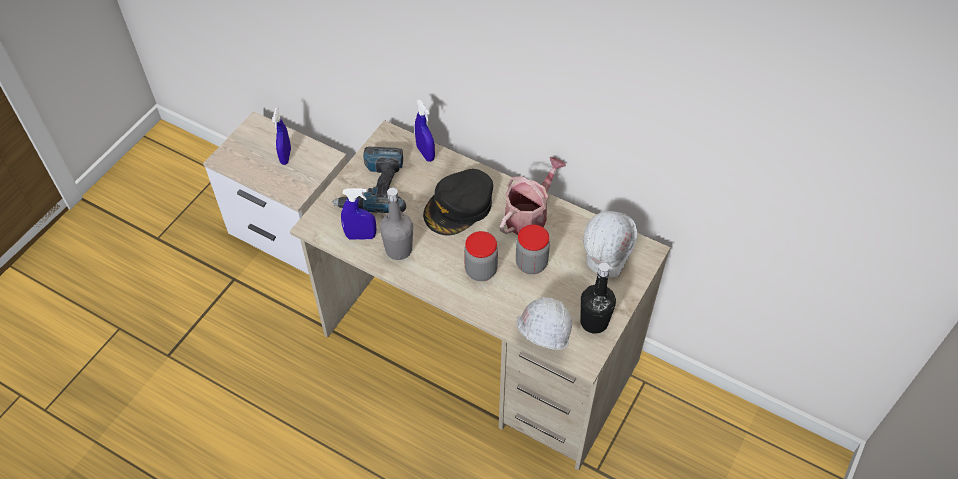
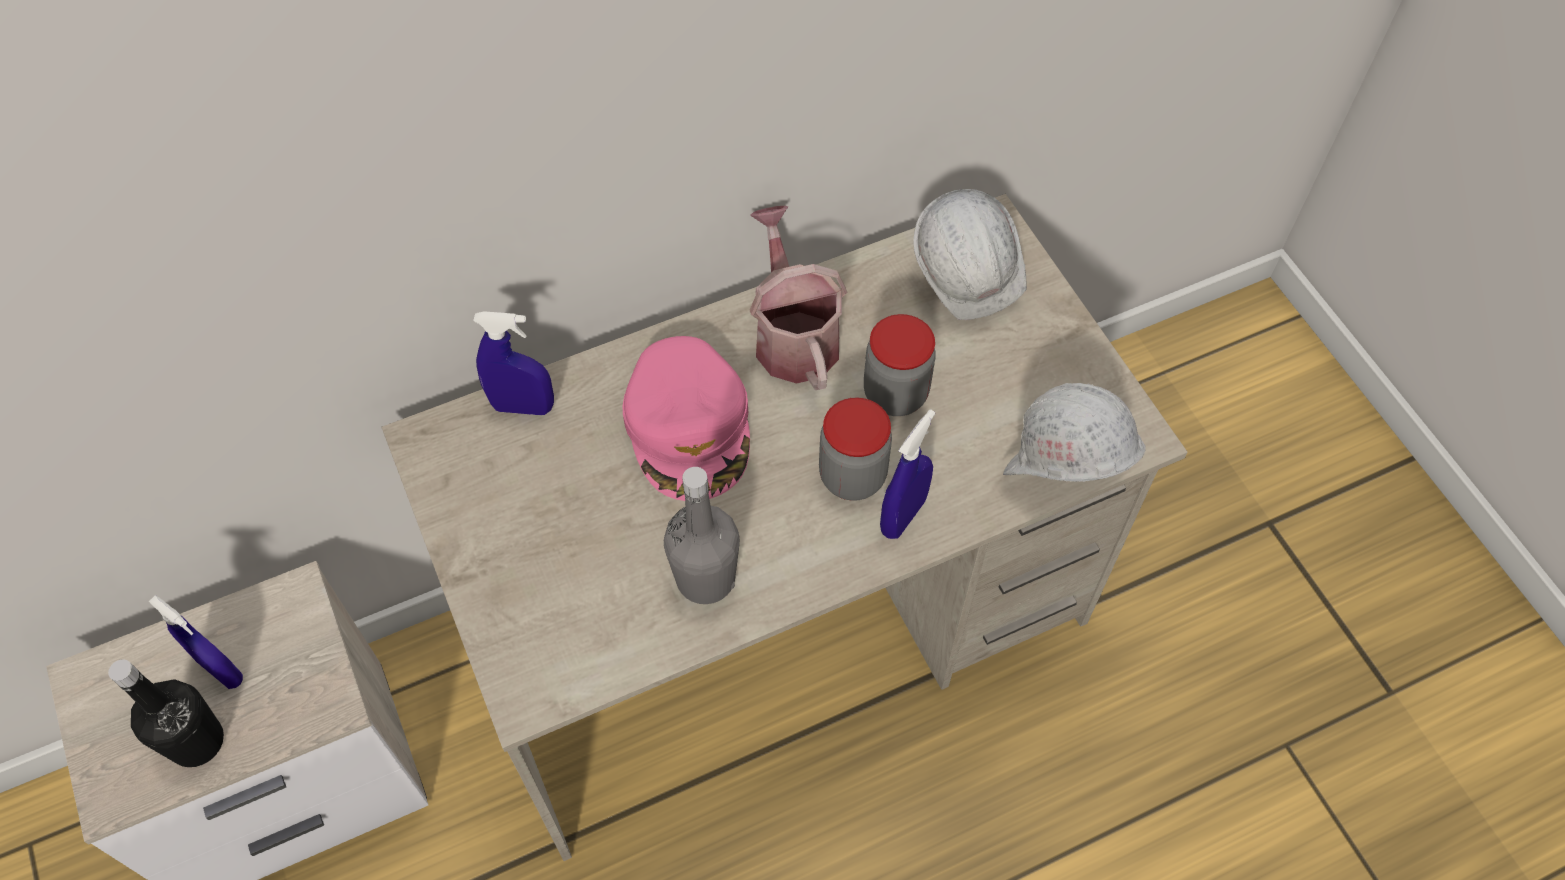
camera: 55 degrees left, 5 degrees up
(361, 236) = (622, 625): blue spray bottle -> blue spray bottle (903, 516)
(373, 187) = (524, 536): power drill -> none
(459, 207) = (690, 427): black cap -> pink cap
(594, 322) = (1075, 379): black bottle -> black bottle (197, 741)

